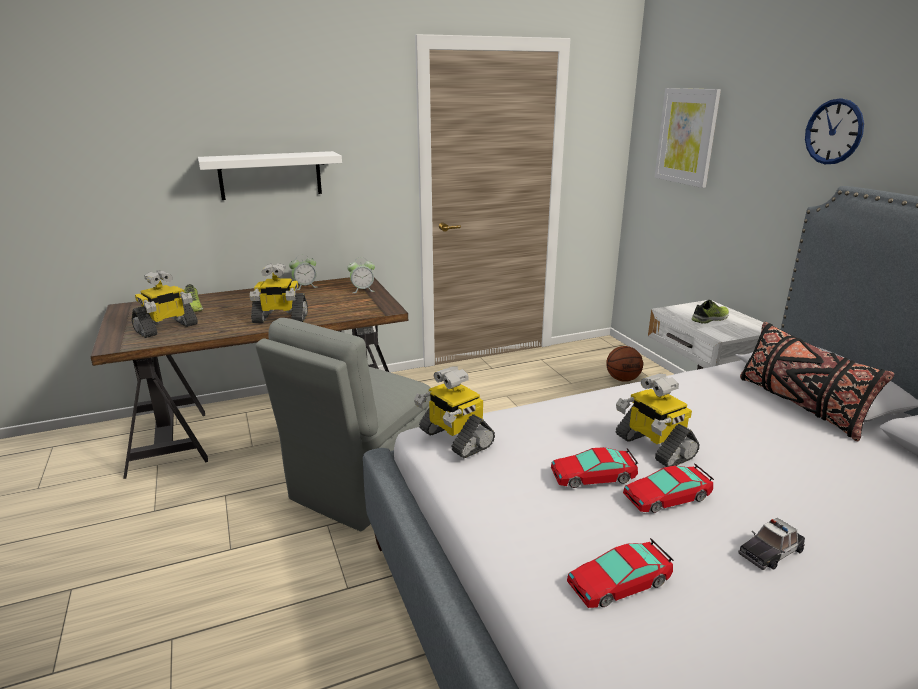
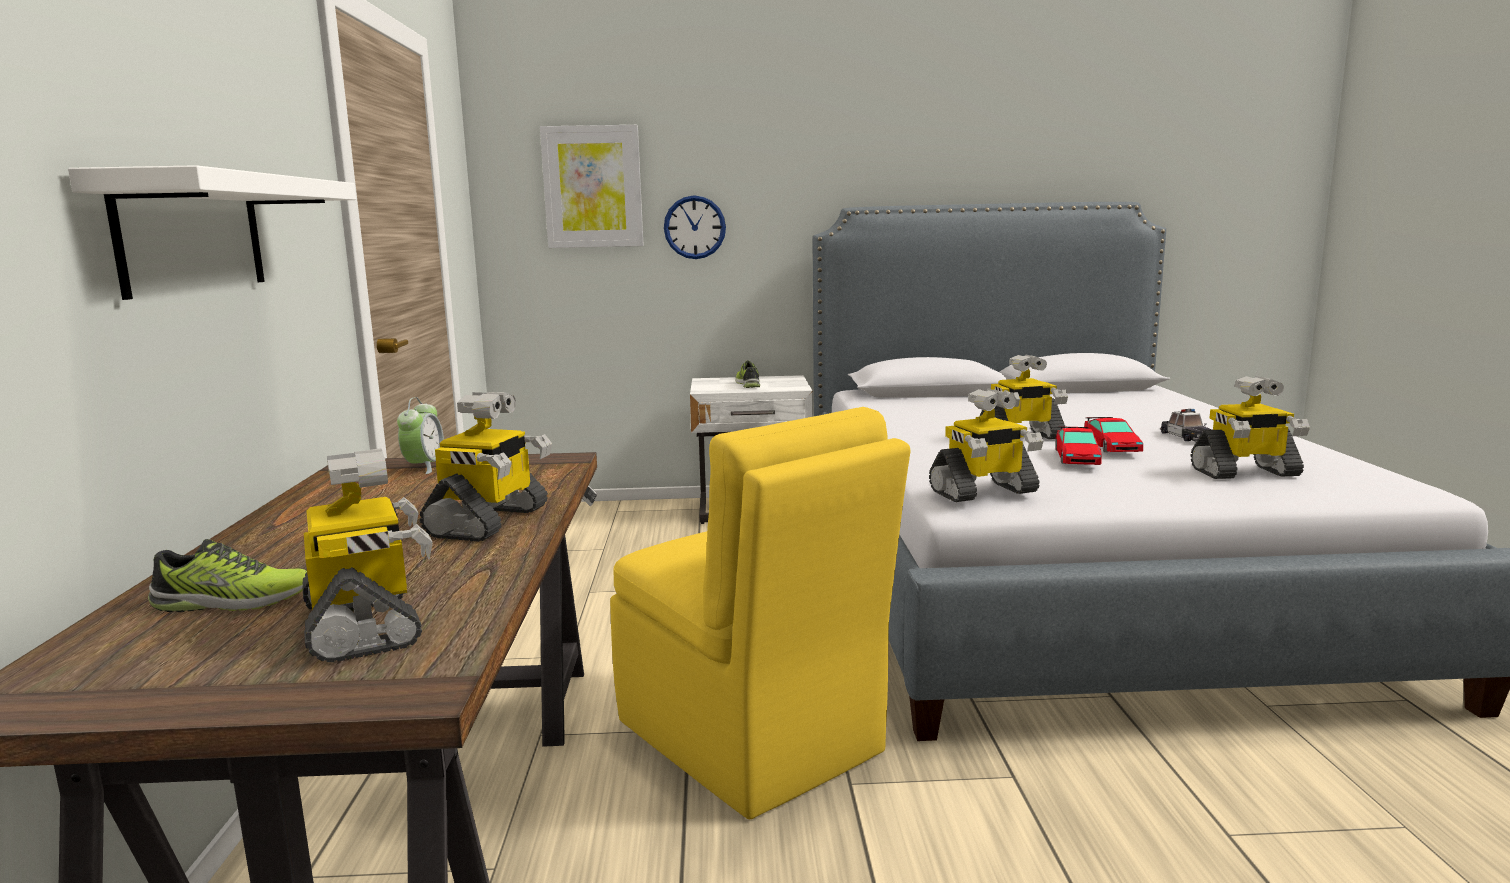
camera: 70 degrees left, 10 degrees down
(305, 287) = (306, 502): alarm clock -> none
(361, 485) = (751, 740): grey chair -> yellow chair
(619, 582) = (1245, 473): toy car -> toy robot
(623, 379) = (630, 523): basketball -> none
(799, 405) = (953, 398): black pillow -> none
(834, 132) = (803, 161): wall clock -> wall clock (694, 227)

